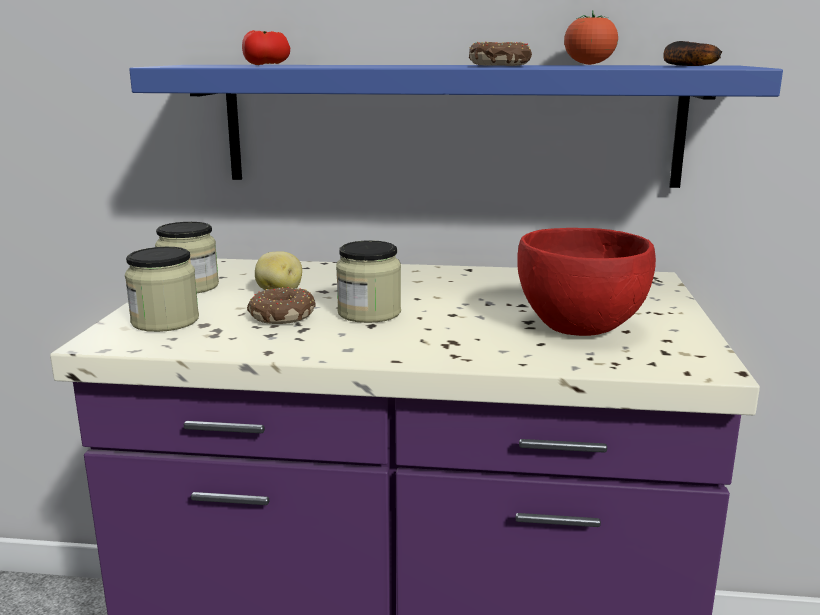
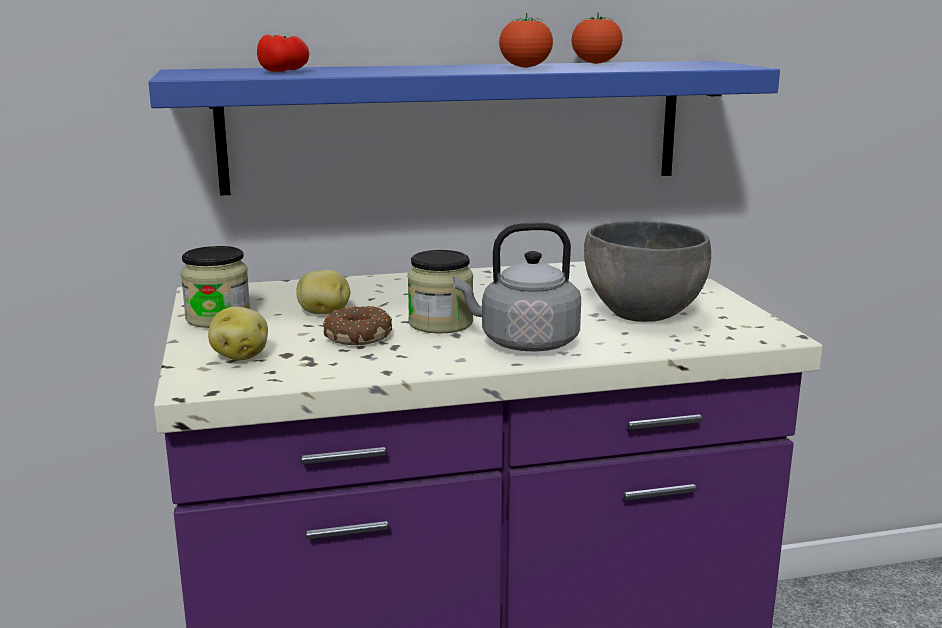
camera: 20 degrees left, 0 degrees up
(165, 321) = (240, 356): jar -> potato
(425, 341) = (524, 343): none -> grey kettle
(500, 65) = (525, 67): donut -> tomato
(580, 327) = (643, 314): red bowl -> grey bowl
(684, 65) = (683, 64): banana -> none

